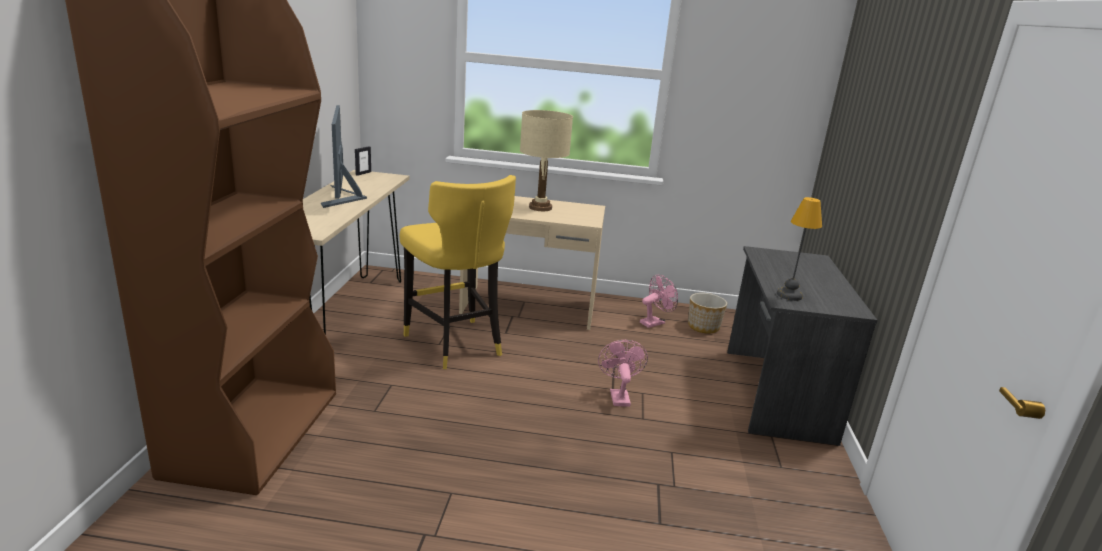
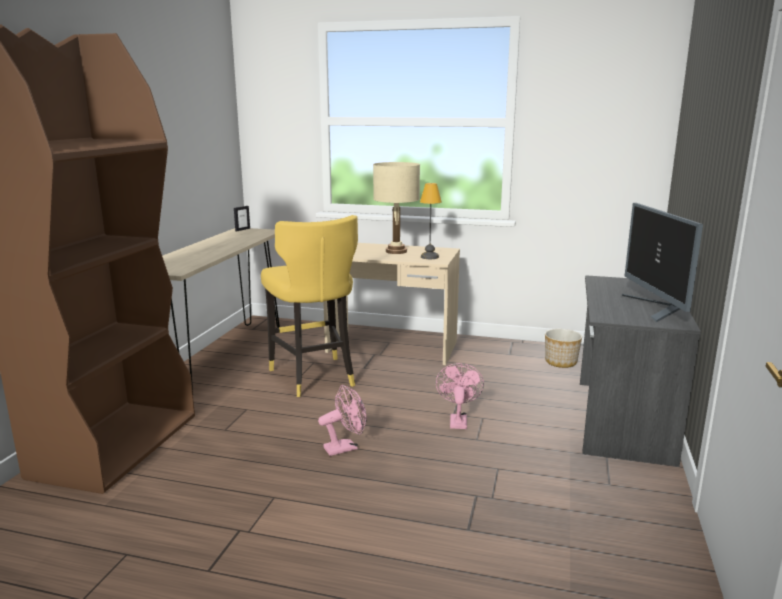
camera: 10 degrees right, 5 degrees down
(343, 198) = (215, 247): monitor -> monitor (656, 308)
(655, 322) = (512, 358): pink fan -> pink fan (345, 447)
(788, 295) = (612, 312): table lamp -> table lamp (429, 257)

